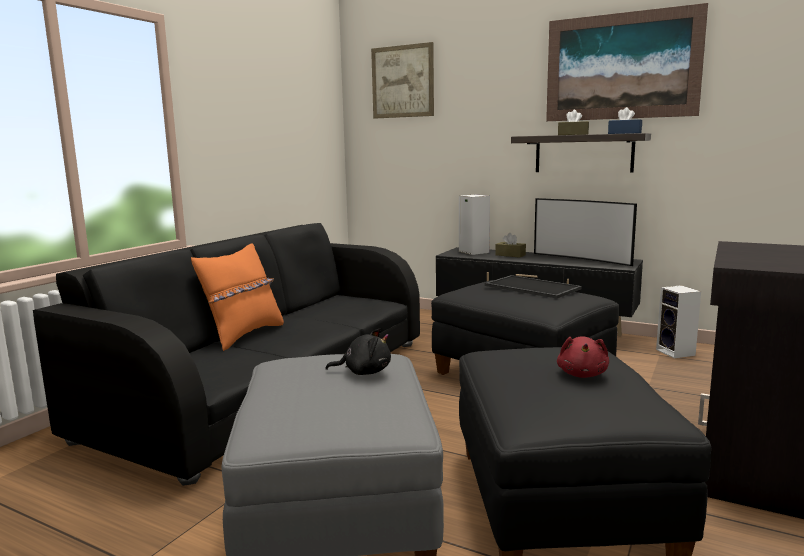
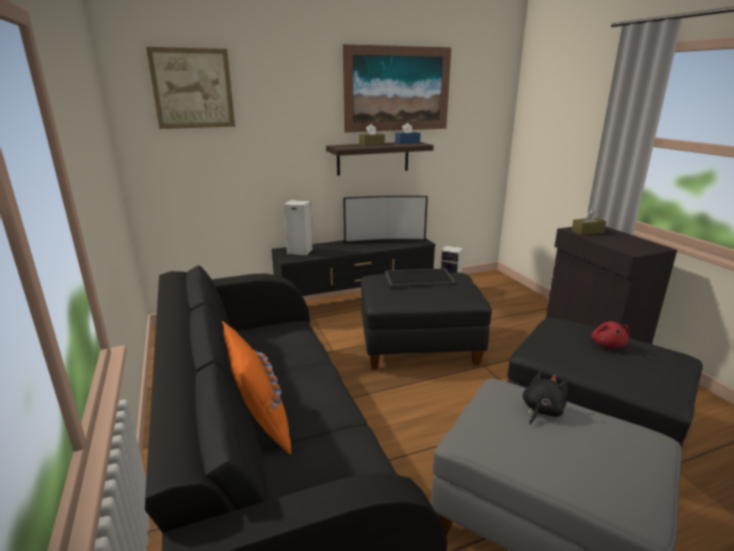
camera: 50 degrees left, 10 degrees up
(510, 255) = (334, 248): brown tissue box -> brown tissue box (587, 232)
(582, 374) = (607, 344): red plush toy -> red plush toy turned 45 degrees clockwise

